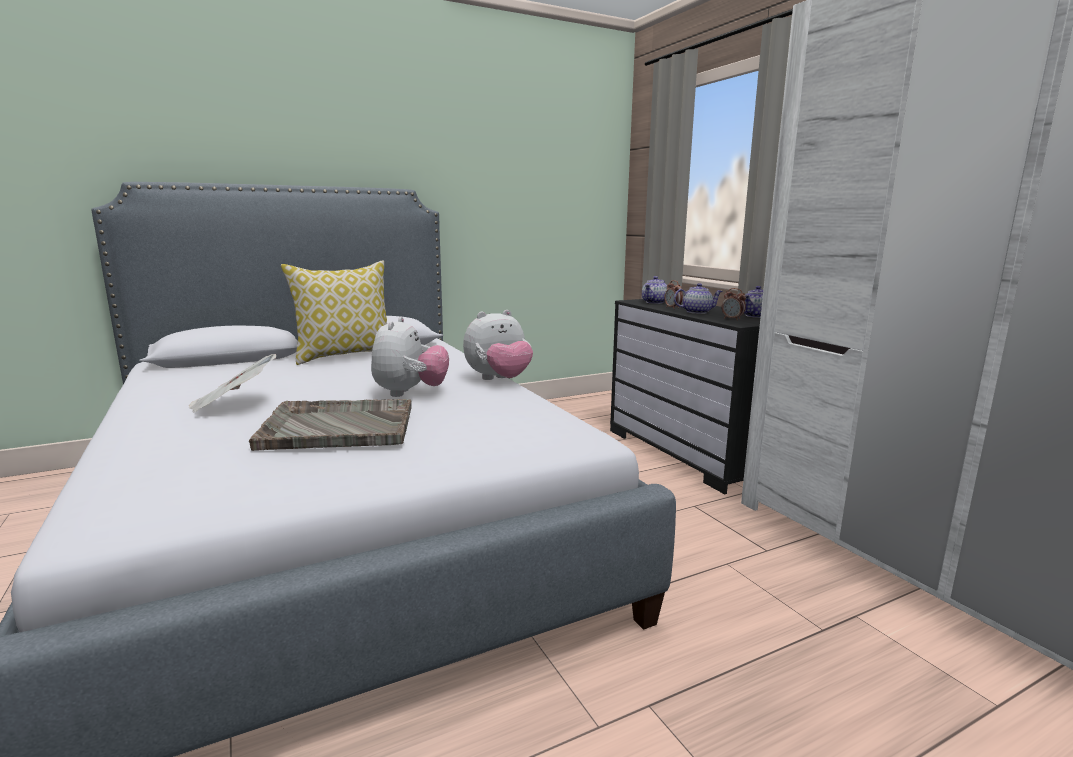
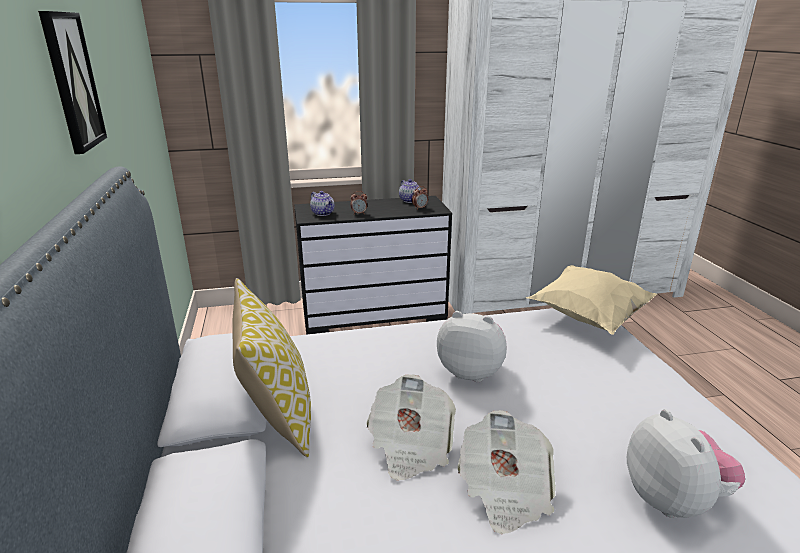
camera: 75 degrees left, 10 degrees up
(298, 382) = (410, 446): none -> newspaper
(337, 427) = (585, 408): grey tray -> none
(418, 138) = (72, 82): none -> picture
(499, 380) = (435, 325): plush toy -> plush toy (673, 499)
(563, 438) = (587, 319): none -> beige pillow
(697, 312) = (383, 210): teapot -> none

